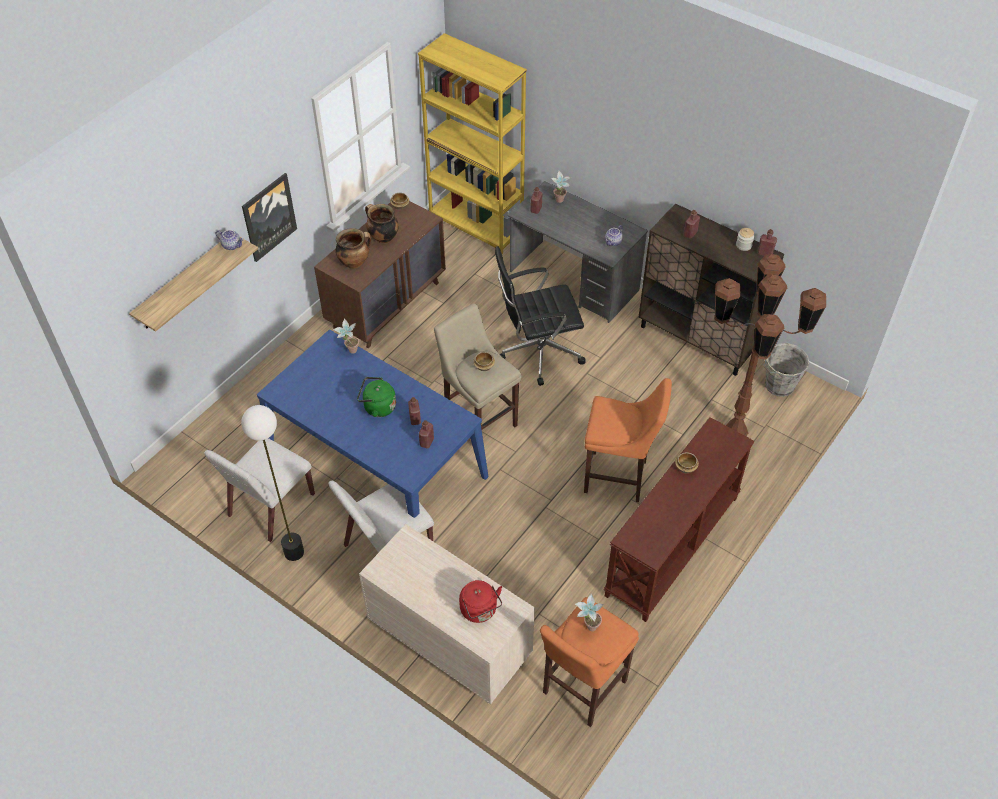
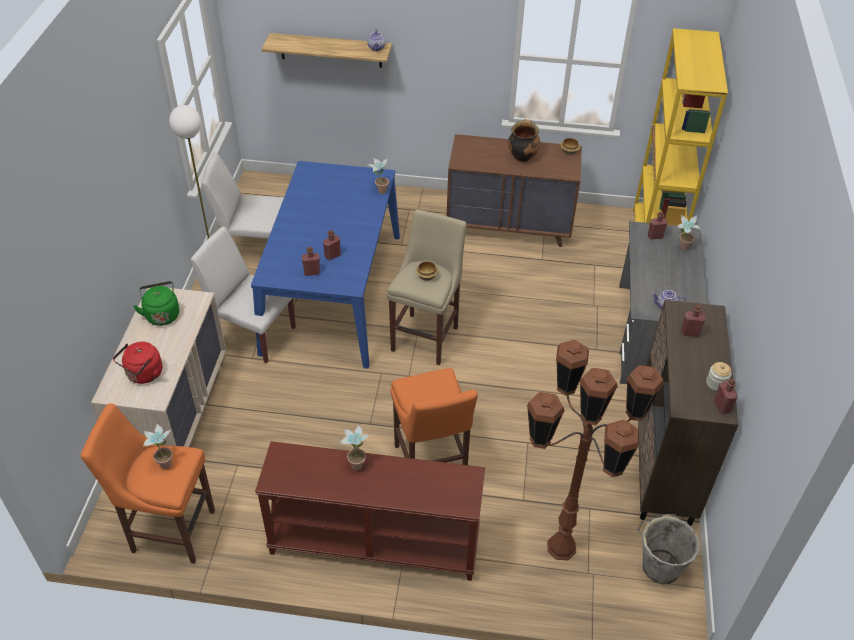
camera: 60 degrees right, 5 degrees down
(268, 217) = (436, 59): picture -> none
(355, 262) = (479, 153): cooking pot -> none
(377, 407) = (330, 229): green kettle -> green kettle (162, 314)
(537, 352) = (538, 345): black office chair -> none
(663, 492) = (356, 462): none -> potted plant
(685, 468) = (400, 469): bowl -> none

